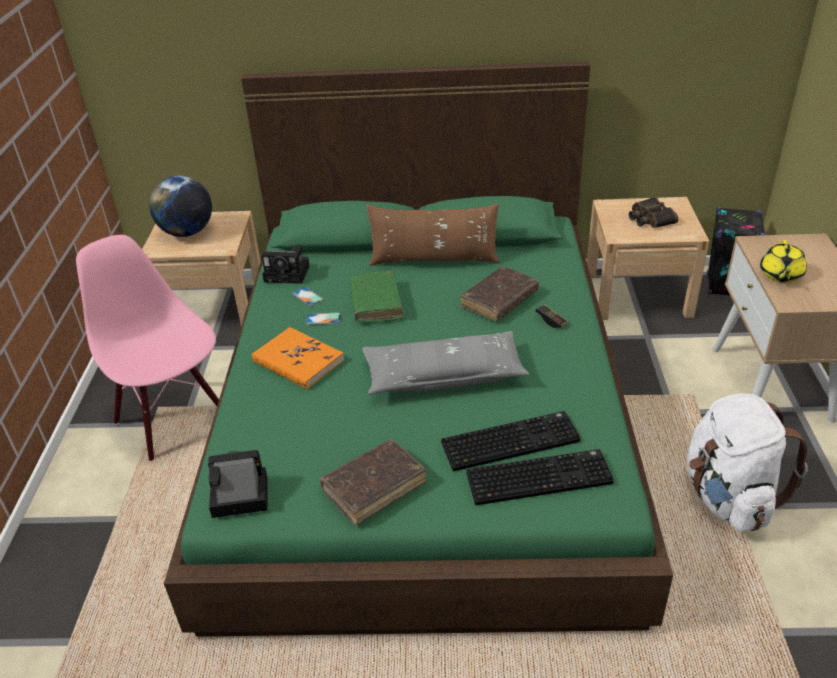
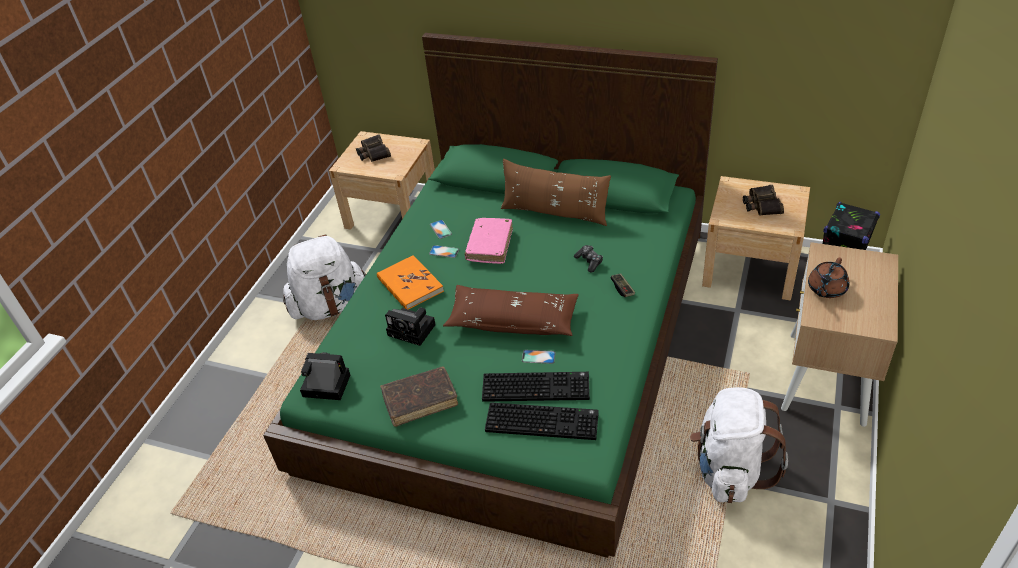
camera: 20 degrees right, 5 degrees up
(174, 420) = (330, 306): pink chair -> white backpack
(187, 232) = (373, 153): globe -> binoculars
(289, 273) = (435, 205): camera -> camera (413, 330)
(376, 303) = (490, 245): green book -> pink book
(444, 375) = (513, 320): grey pillow -> brown pillow
(495, 408) = (538, 357): none -> phone
(499, 300) = (589, 261): brown book -> game controller
(780, 275) = (826, 289): yellow teapot -> brown teapot

